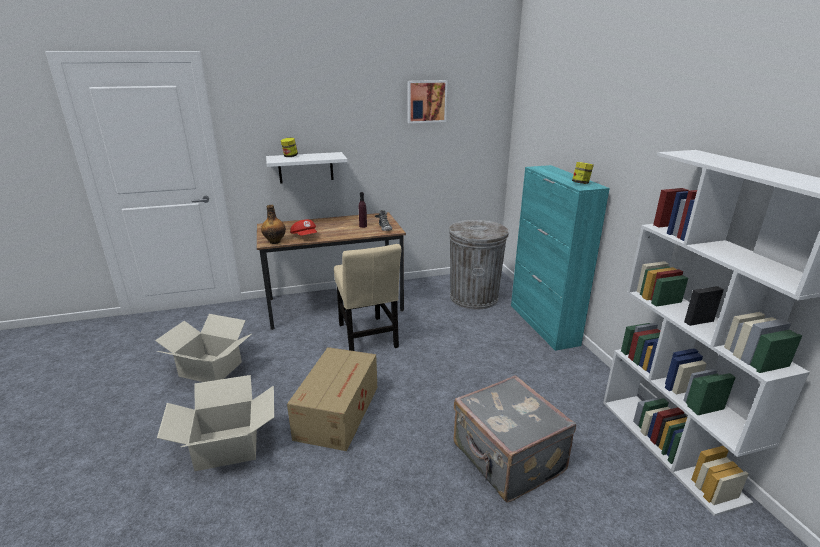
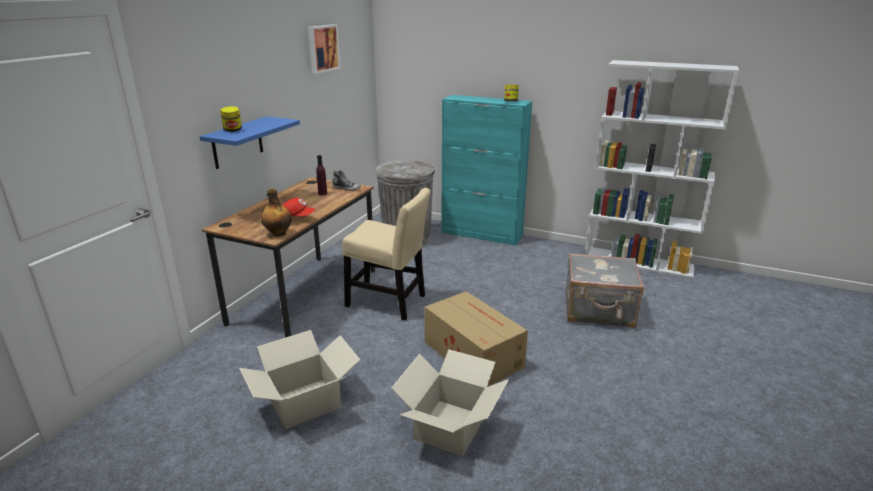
camera: 50 degrees left, 0 degrees up
(305, 167) = (237, 142): white shelf -> blue shelf

